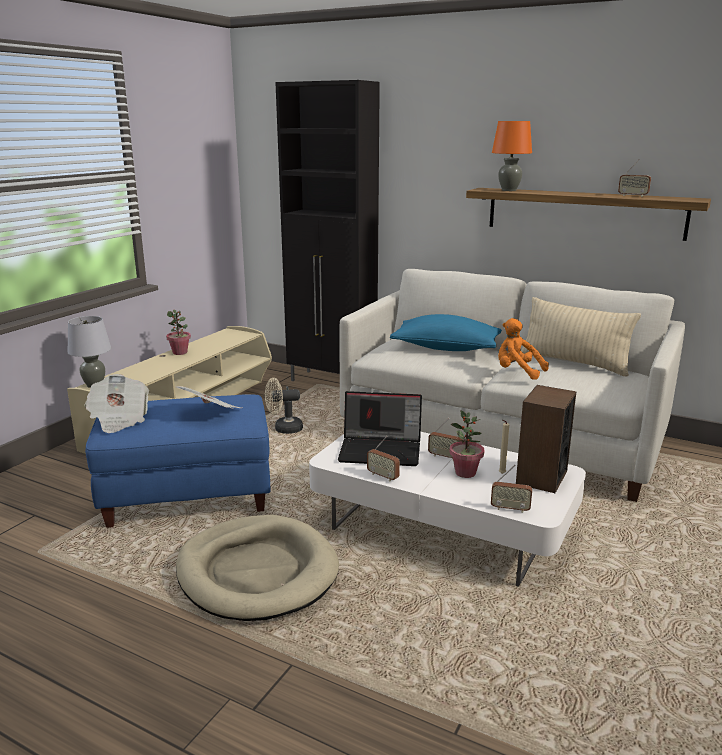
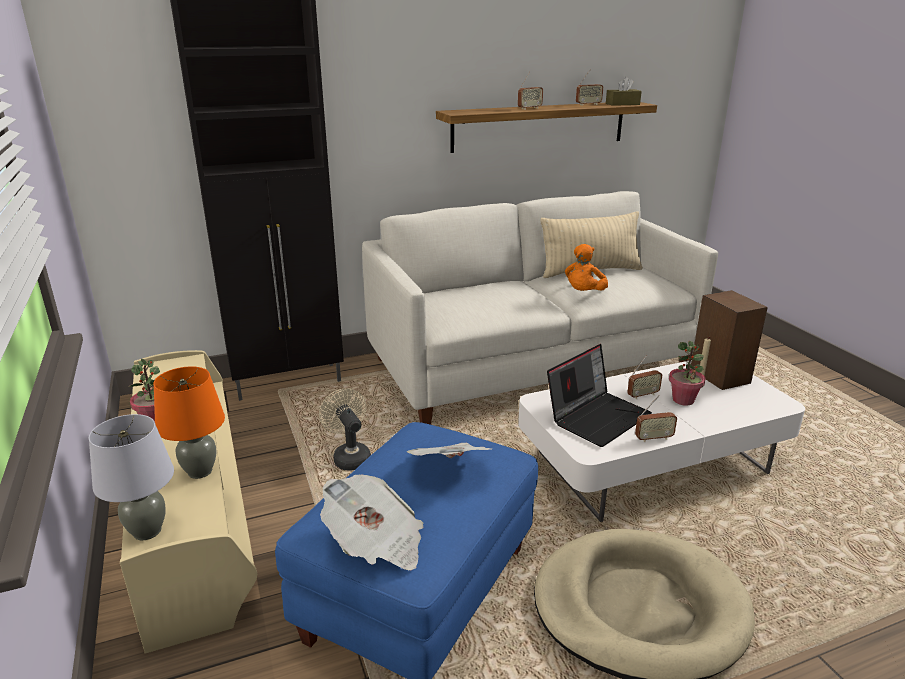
camera: 50 degrees left, 5 degrees up
(283, 429) = (349, 456): beige fan -> beige fan turned 120 degrees clockwise
(446, 348) = (484, 293): blue pillow -> none
(509, 190) = (481, 110): orange table lamp -> orange table lamp (200, 472)
(510, 509) = (763, 410): radio -> radio (529, 108)
(517, 372) = (584, 293): orange plush toy -> orange plush toy turned 45 degrees counterclockwise
(671, 198) = (622, 104): none -> brown tissue box

